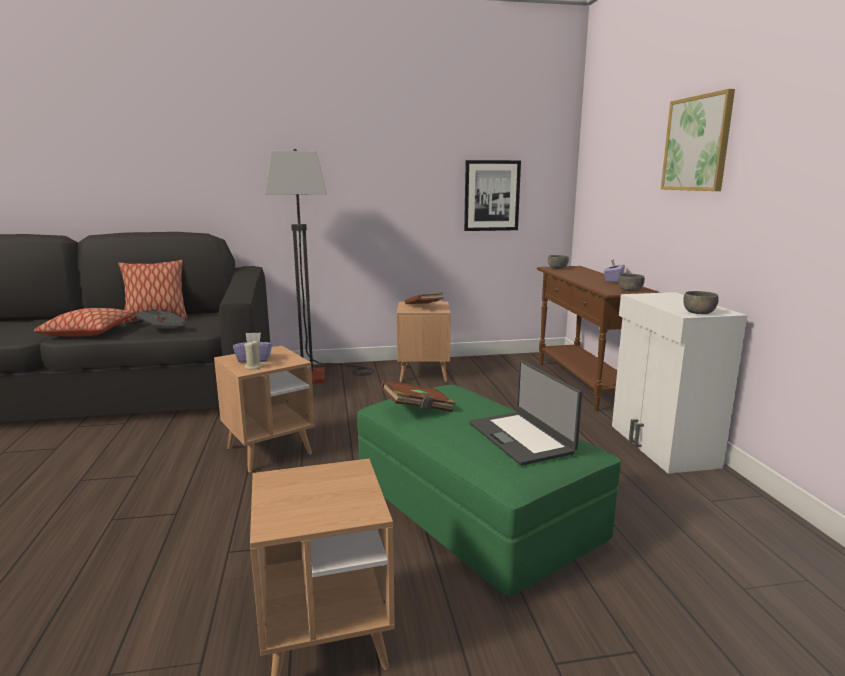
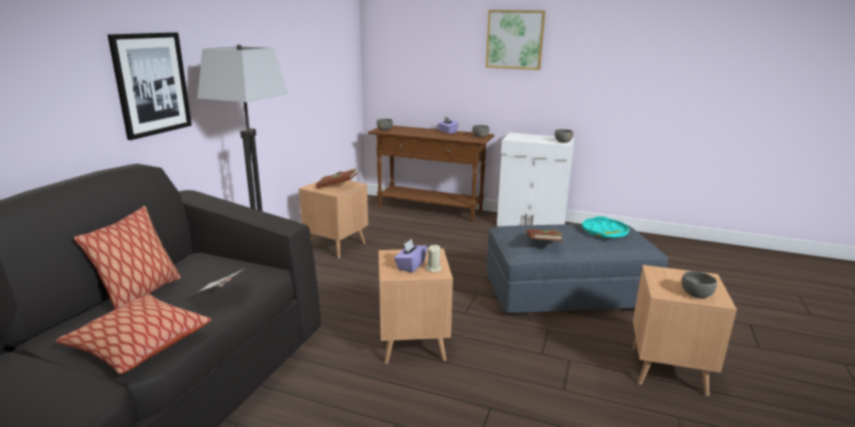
camera: 60 degrees left, 5 degrees up
(285, 505) = (696, 294): none -> grey bowl
(474, 512) = (567, 293): green ottoman -> grey ottoman
(491, 195) = (326, 75): picture -> picture (151, 84)
(521, 437) = (604, 232): laptop -> turquoise tray

